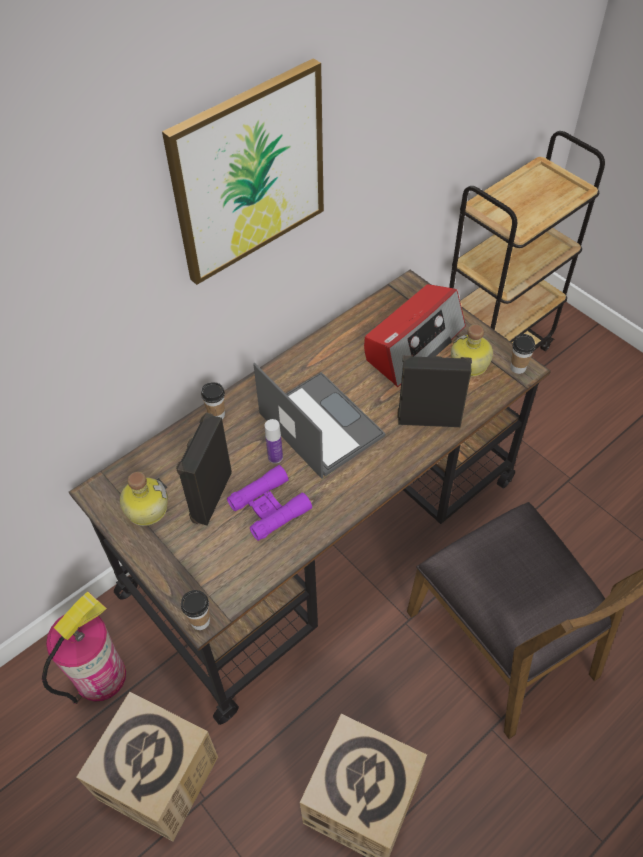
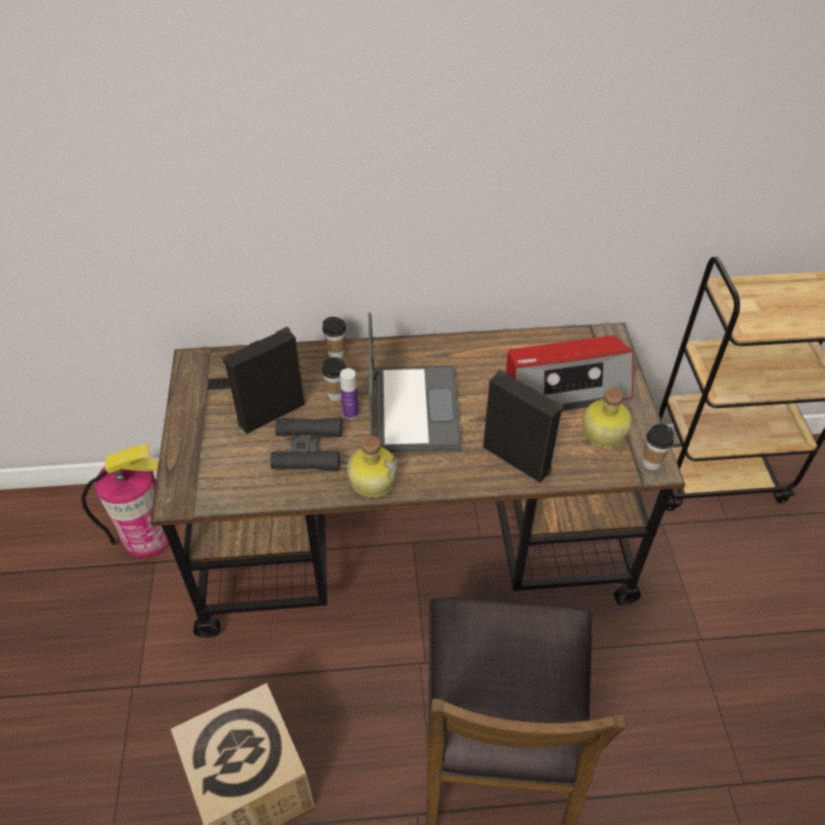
camera: 35 degrees right, 5 degrees down
(145, 508) = (215, 393): bottle -> bottle (372, 479)
(159, 778) = (120, 644): cardboard box -> none
(200, 621) = (171, 503): cup -> cup (336, 394)
(249, 173) = (427, 120): picture -> none
(269, 507) = (308, 449): purple binoculars -> black binoculars

